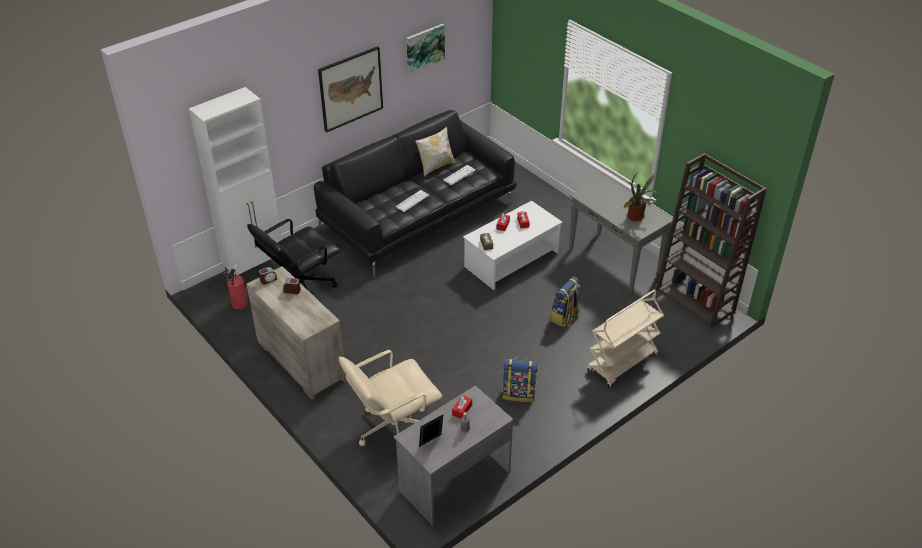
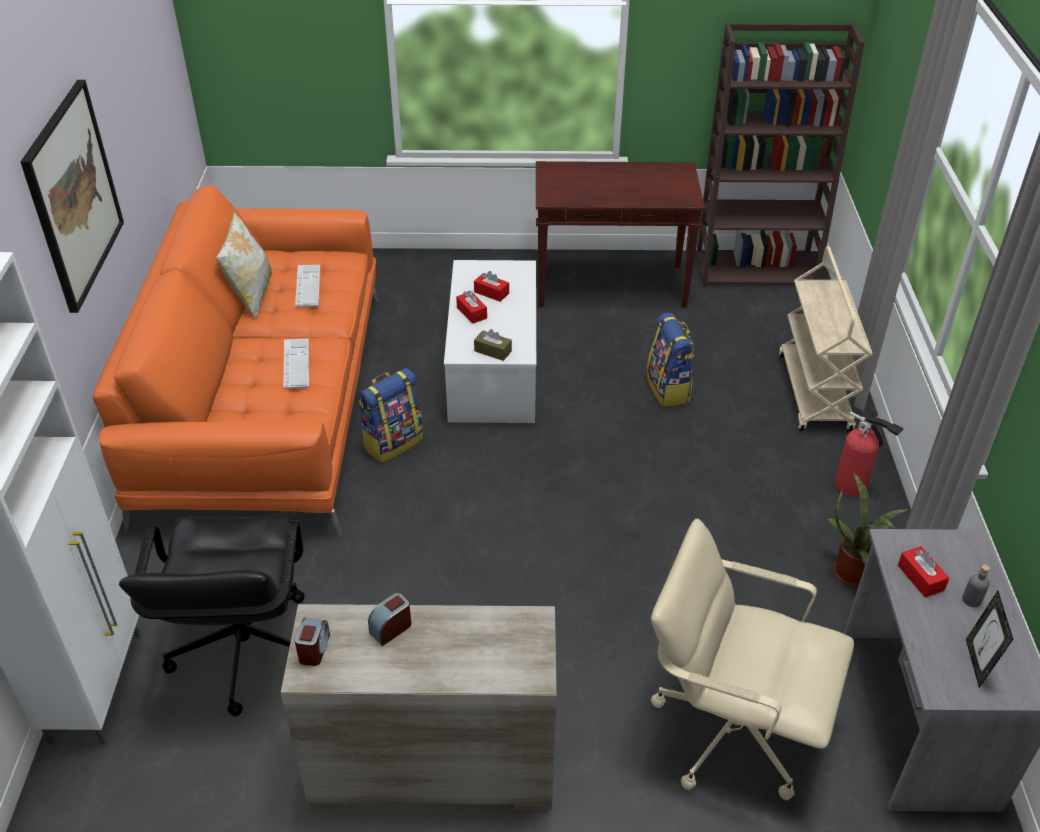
camera: 50 degrees left, 0 degrees up
(239, 305) = (167, 776): fire extinguisher -> fire extinguisher (854, 487)
(393, 429) = (731, 728): beige office chair -> beige office chair turned 105 degrees clockwise
(418, 215) = (268, 400): black sofa -> orange sofa
(424, 48) = (127, 70): picture -> none
(519, 393) = (782, 526): backpack -> backpack (393, 442)
(615, 261) = (612, 286): grey console table -> brown console table
(637, 217) = (655, 184): potted plant -> potted plant (855, 573)

